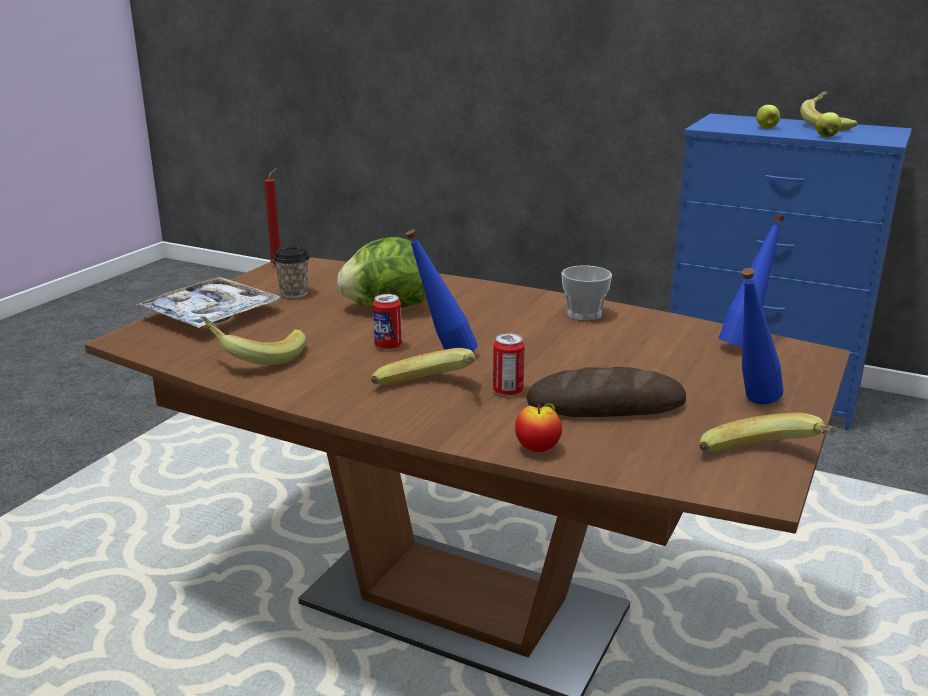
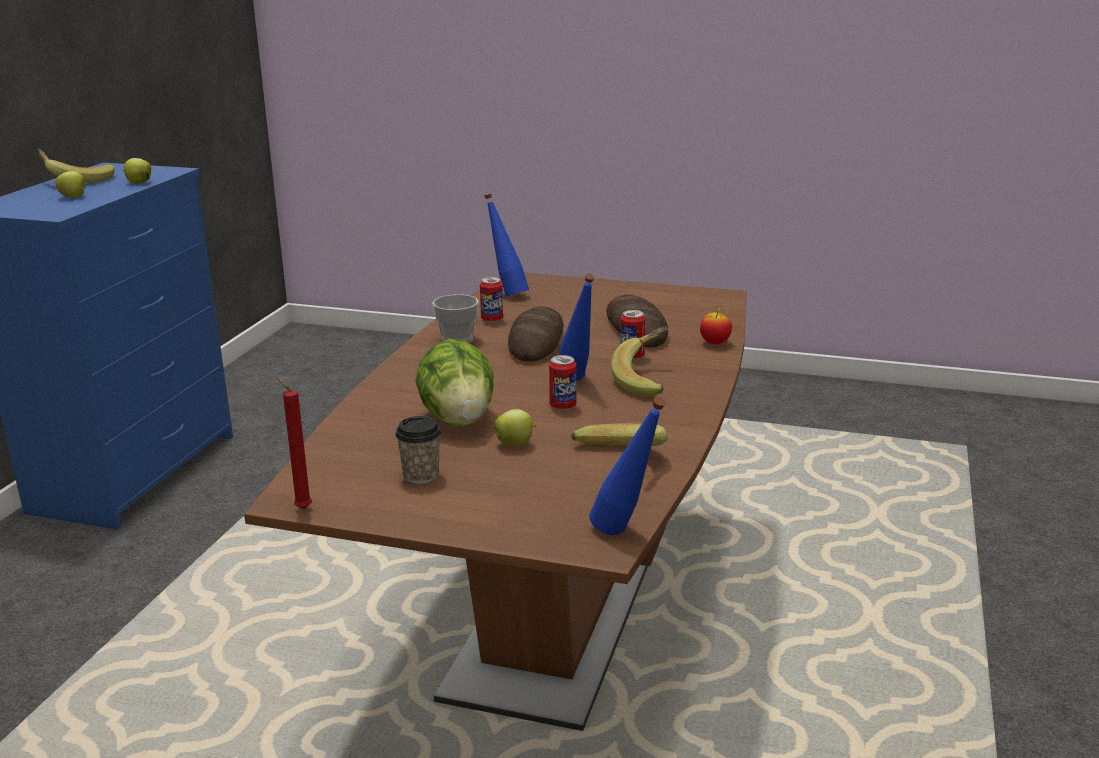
camera: 100 degrees left, 0 degrees up
(211, 315) = (508, 512): tray -> none
(322, 324) = (515, 443): none -> apple
(571, 348) = (536, 341): none -> bread
(647, 332) = (492, 319): none -> can
(750, 404) = (611, 295): blue bottle -> blue bottle (626, 534)
(766, 463) = (689, 293): banana -> none

